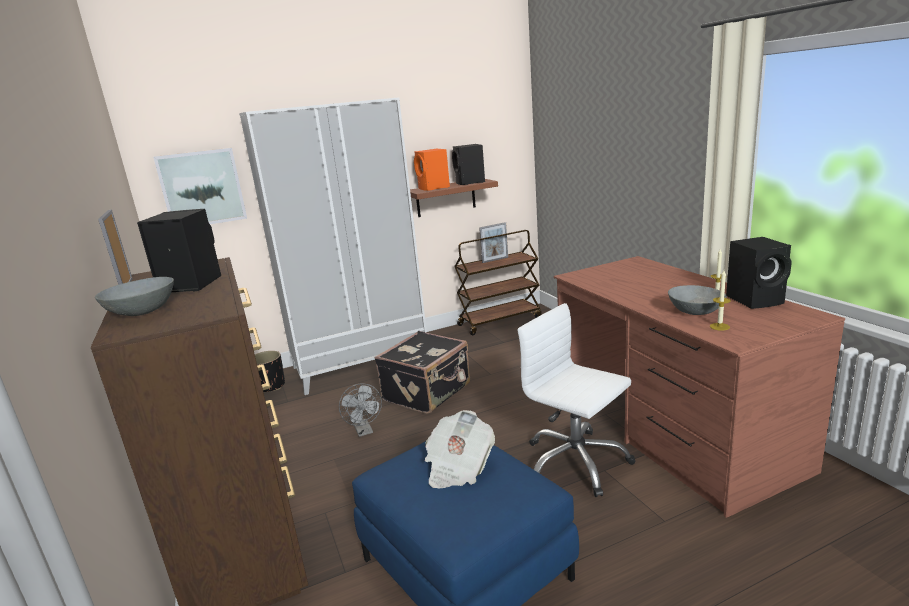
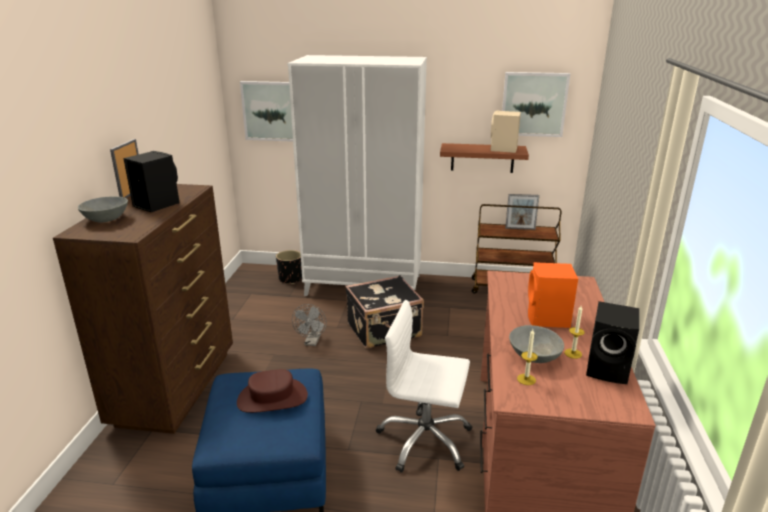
camera: 30 degrees right, 5 degrees up
(434, 188) = (465, 148): orange speaker -> orange speaker (548, 319)
(458, 467) = (272, 398): newspaper -> brown hat
(470, 182) = (503, 149): black speaker -> beige speaker
(482, 136) = (533, 104): none -> picture
(575, 462) = (424, 440): white office chair -> white office chair turned 60 degrees counterclockwise

